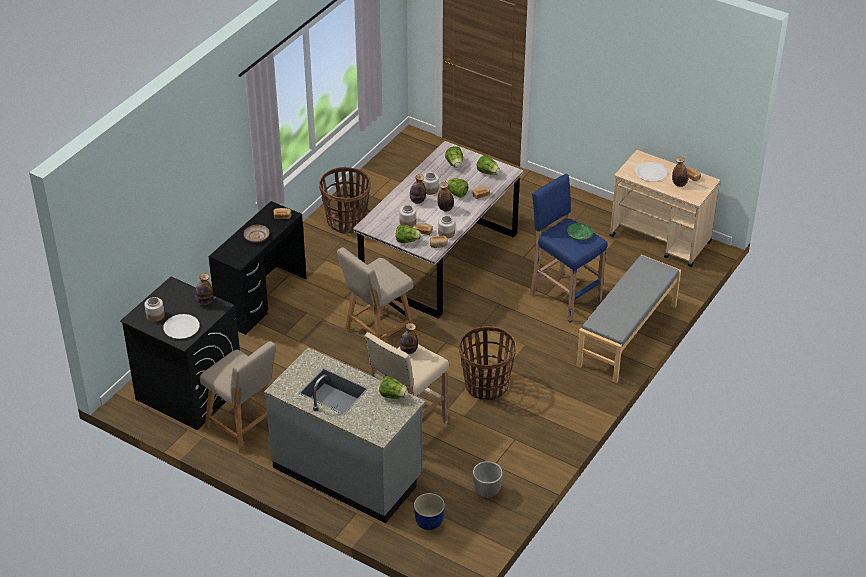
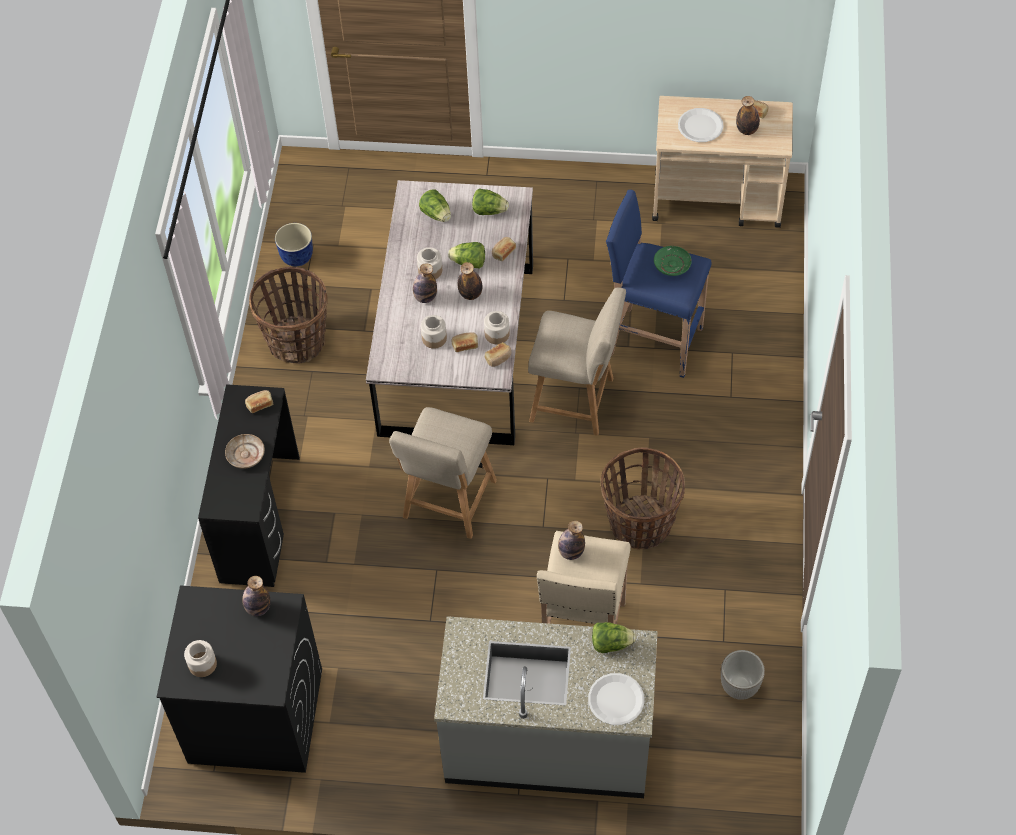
camera: 25 degrees left, 15 degrees up
(181, 327) = (253, 667): white plate -> white plate (616, 699)
(244, 427) = (367, 737): beige chair -> beige chair (576, 401)
(407, 241) = (453, 369): lettuce -> none
(428, 523) = (697, 770): planter -> planter (296, 258)
(628, 335) = (766, 366): grey bench -> none

